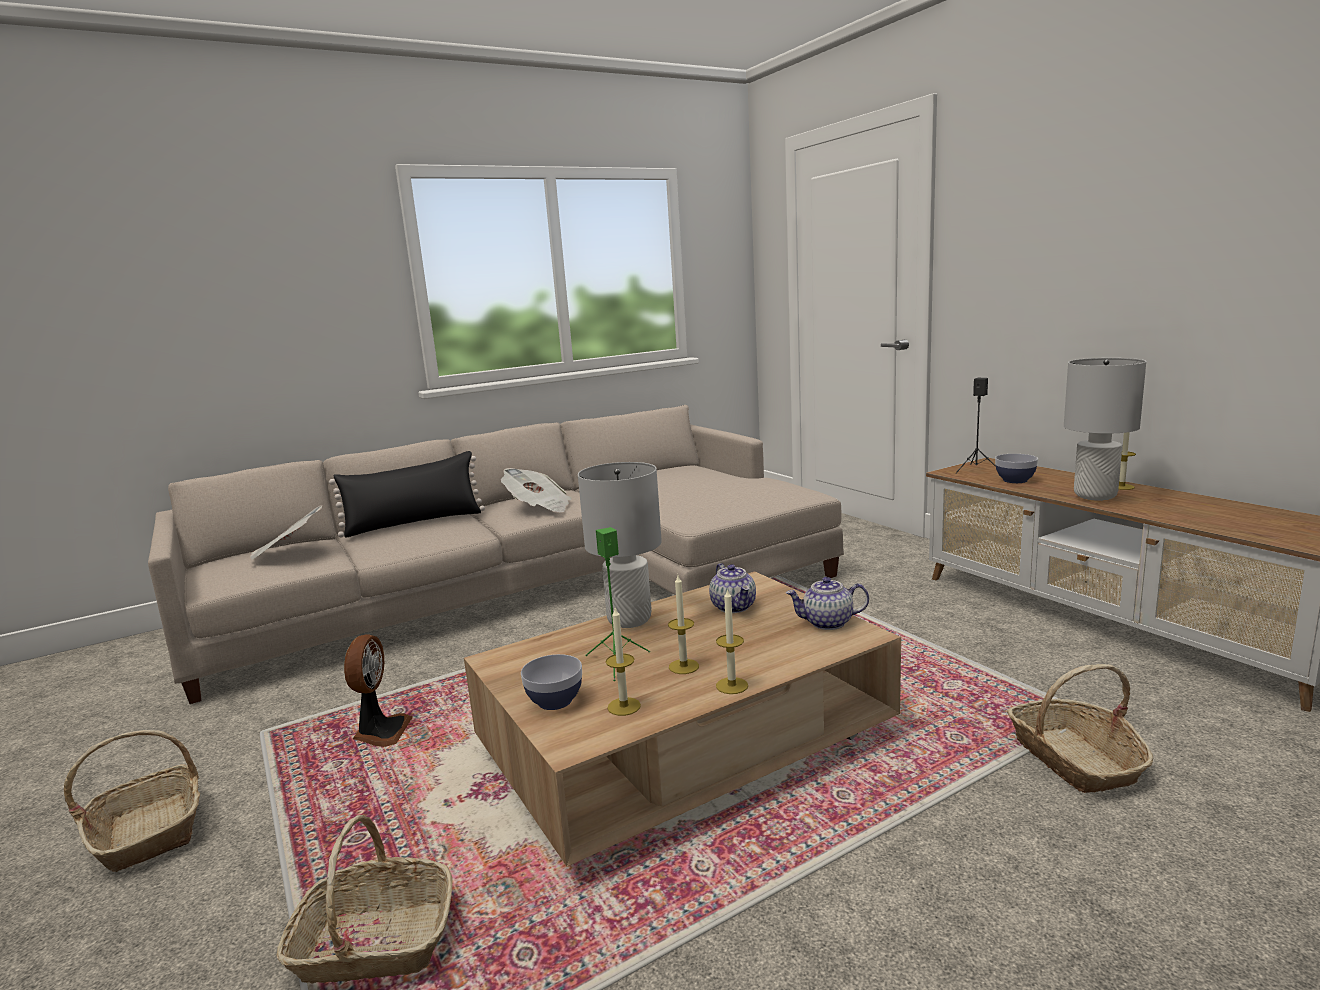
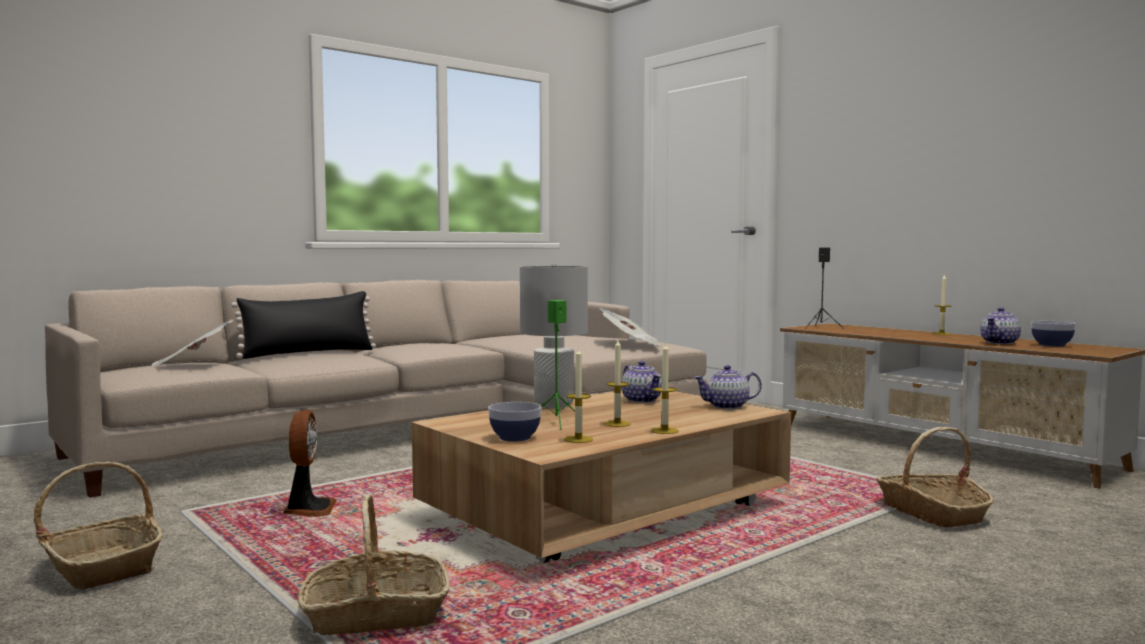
camera: 10 degrees left, 10 degrees down
(539, 508) = (429, 348): newspaper -> newspaper (631, 345)
(1015, 480) = (856, 331): bowl -> bowl (1051, 345)
(1094, 498) = (923, 337): grey table lamp -> none
(1193, 513) = (1000, 342): none -> teapot

